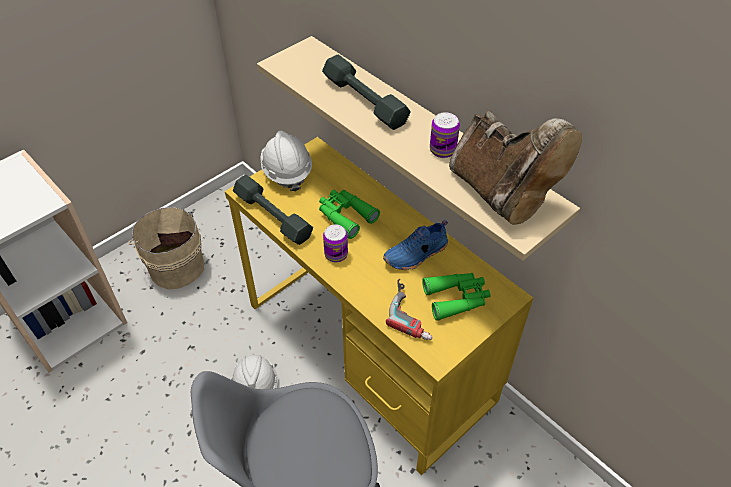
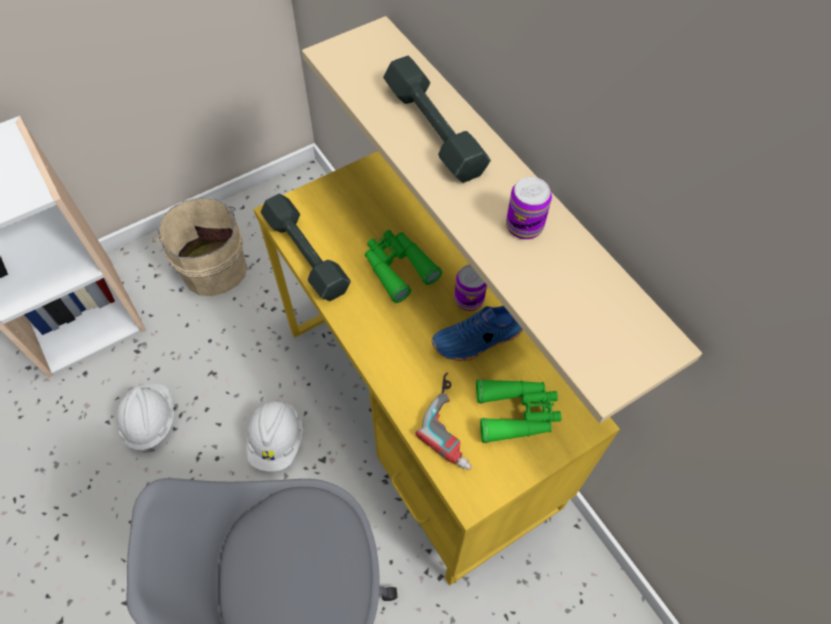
camera: 10 degrees right, 10 degrees up
(286, 172) = (337, 192): white hard hat -> white hard hat (150, 421)
(336, 254) = (374, 322): can -> can (469, 299)
(501, 194) = (591, 312): brown boot -> none

